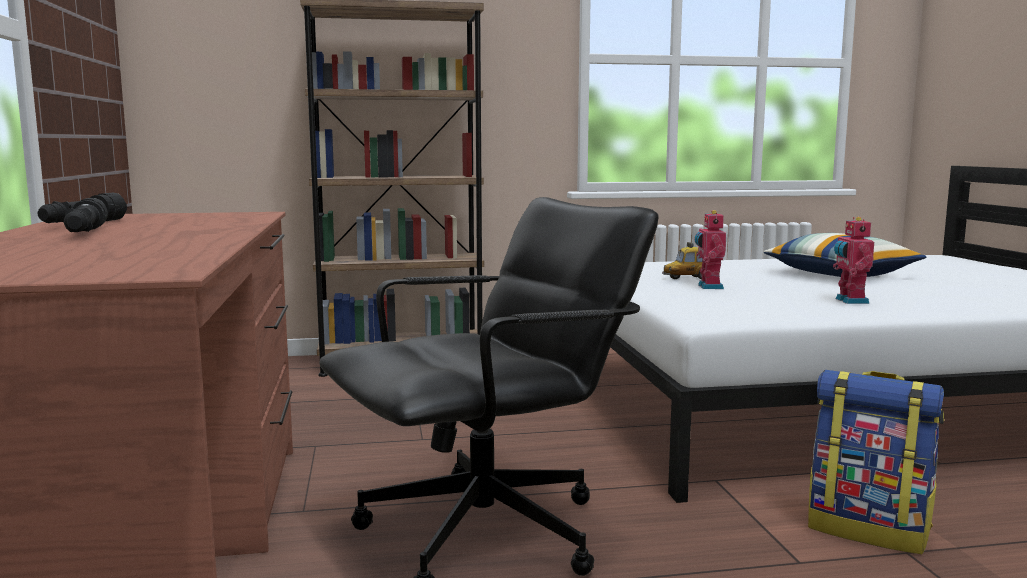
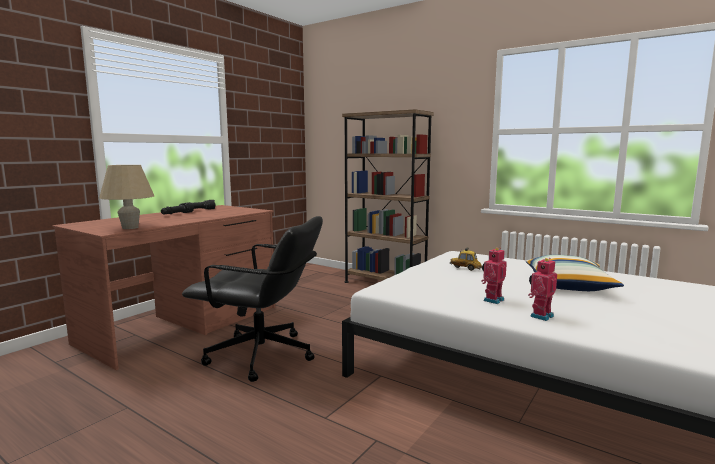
camera: 45 degrees right, 0 degrees up
(160, 260) = (130, 227): none -> beige table lamp
(708, 287) = (455, 275): toy robot -> toy robot (540, 316)
(869, 529) = (387, 424): backpack -> none

